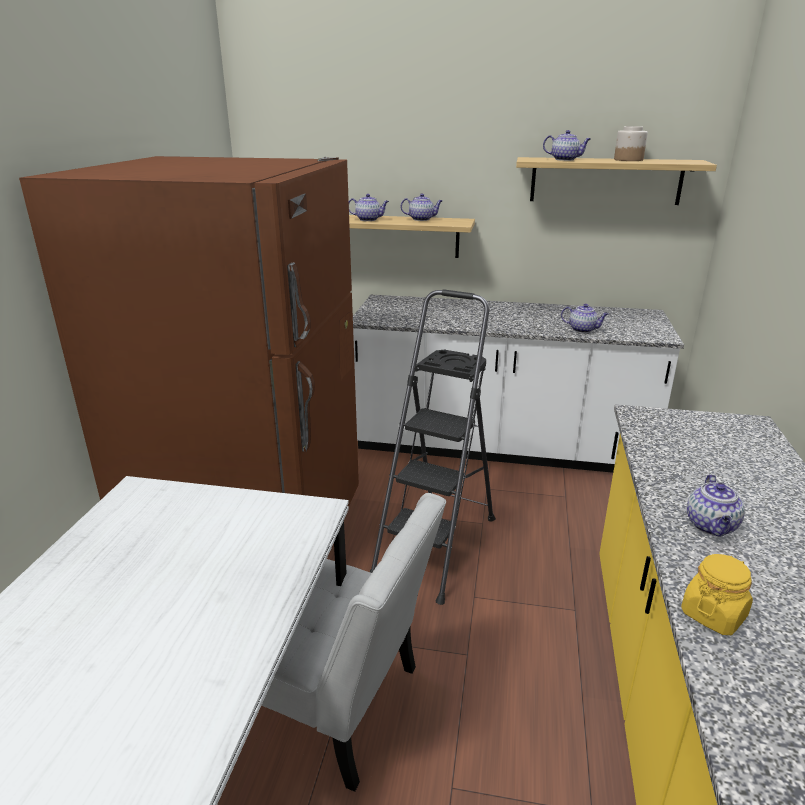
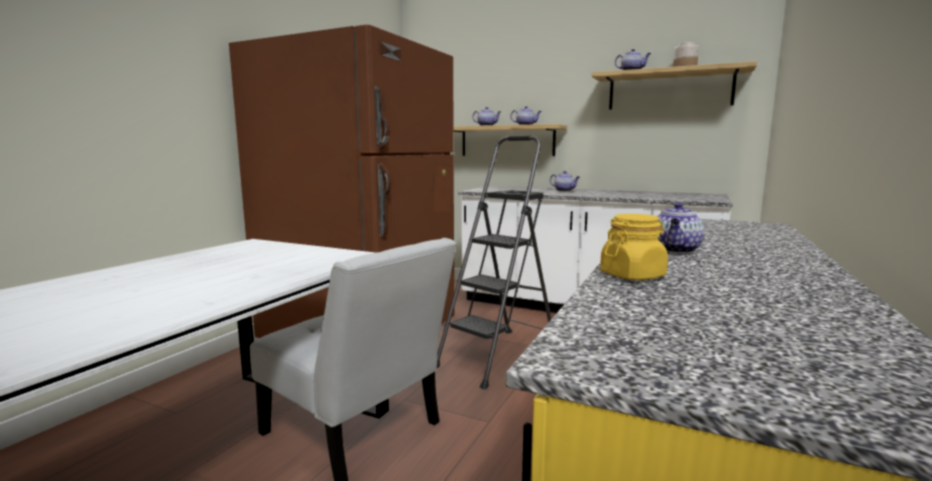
camera: 15 degrees right, 15 degrees down
(583, 330) = (645, 197): teapot -> teapot (564, 190)

